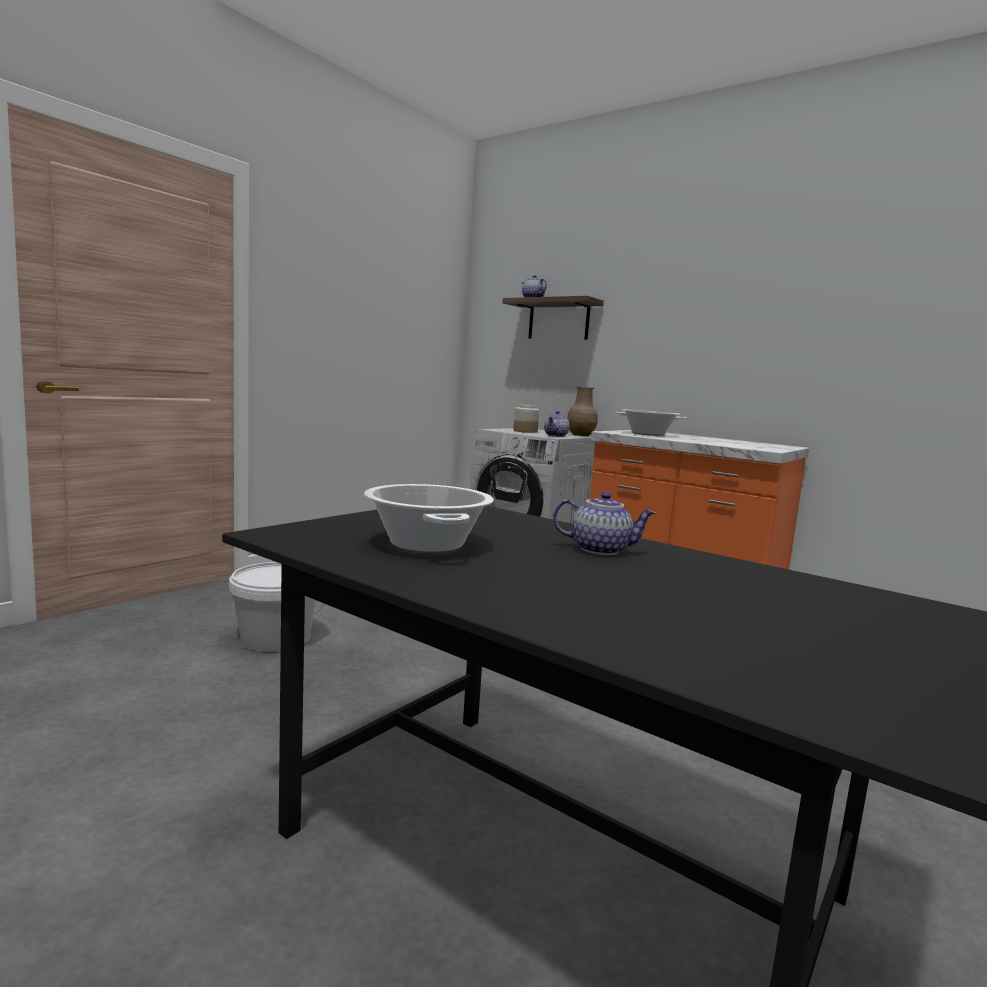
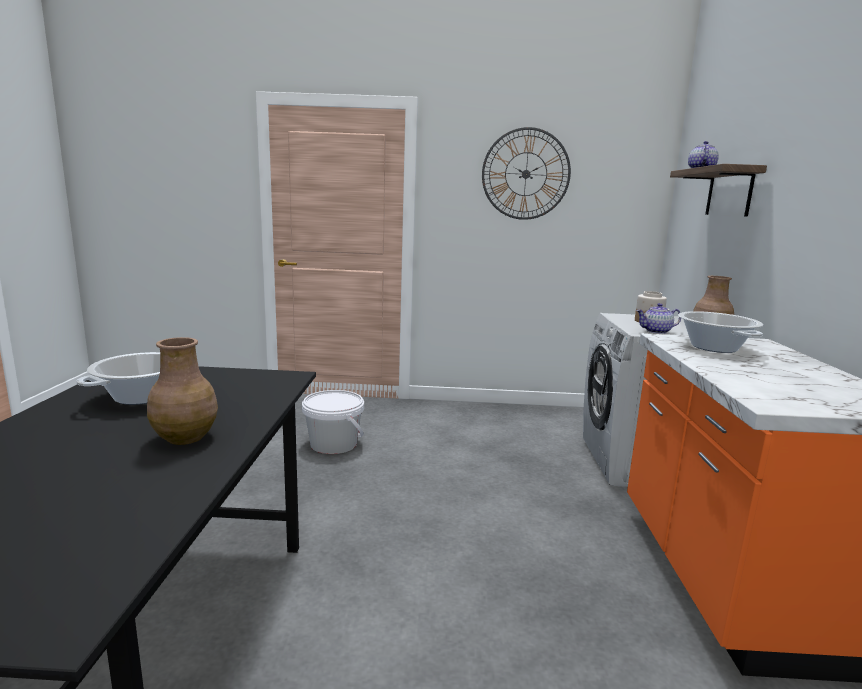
camera: 55 degrees right, 5 degrees up
(361, 284) = (526, 174): none -> wall clock
(600, 549) = (186, 437): teapot -> brown vase

